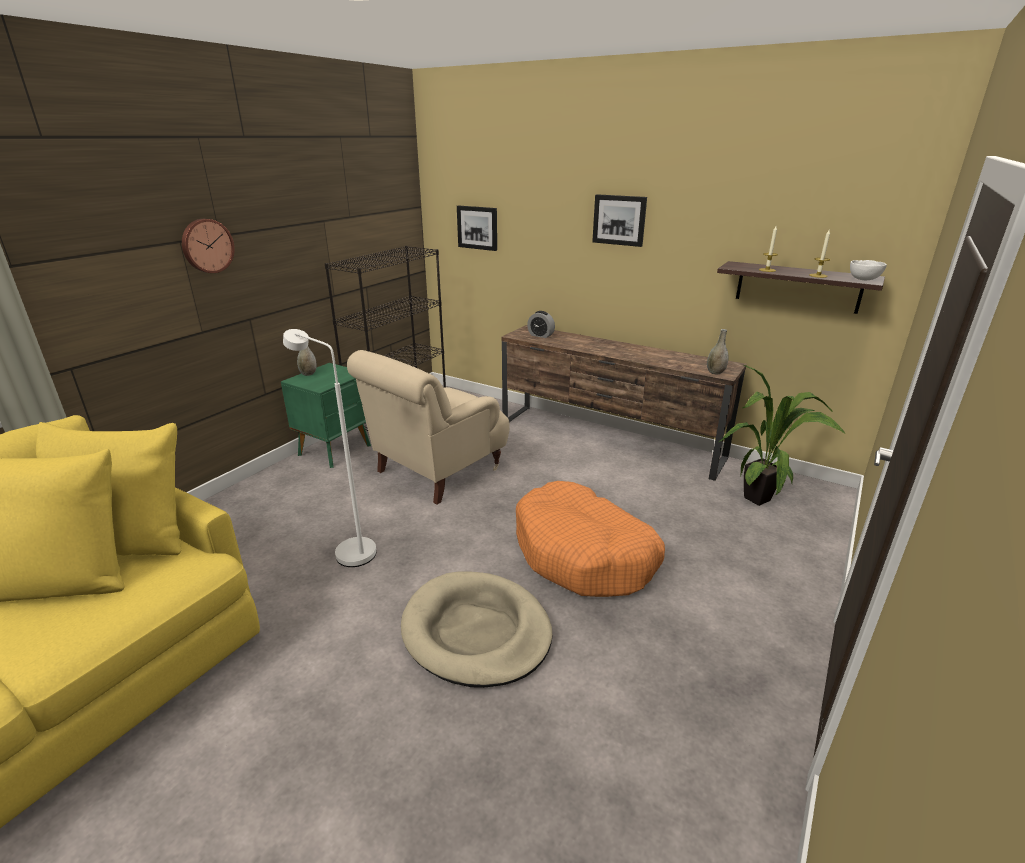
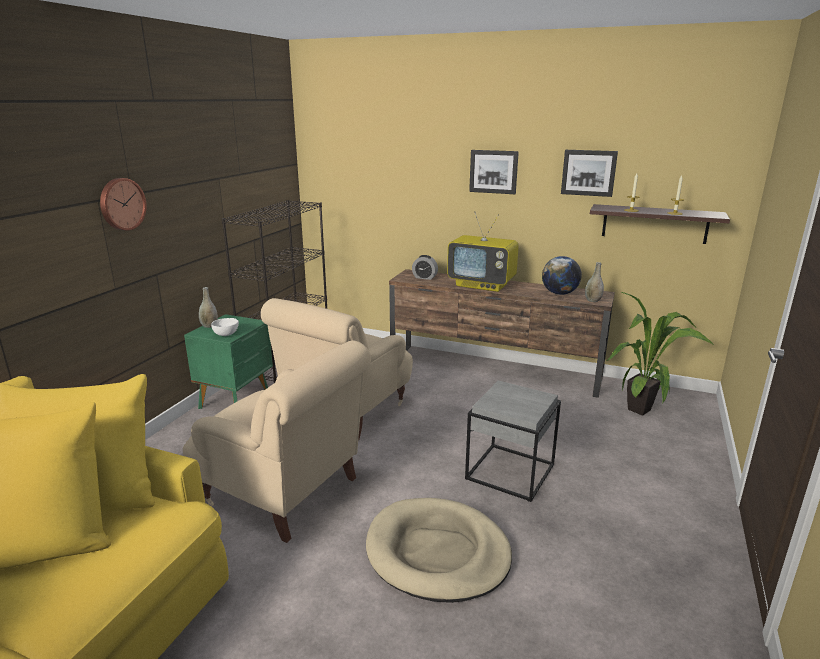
camera: 10 degrees left, 5 degrees down
(349, 549) = (285, 492): white floor lamp -> beige armchair
(477, 227) = (356, 181): picture -> picture (588, 172)
(584, 554) = (509, 472): orange dog bed -> grey side table
(599, 347) = (482, 285): none -> television
(681, 362) = (559, 293): none -> globe
(864, 280) = (712, 215): white bowl -> white bowl (227, 334)

